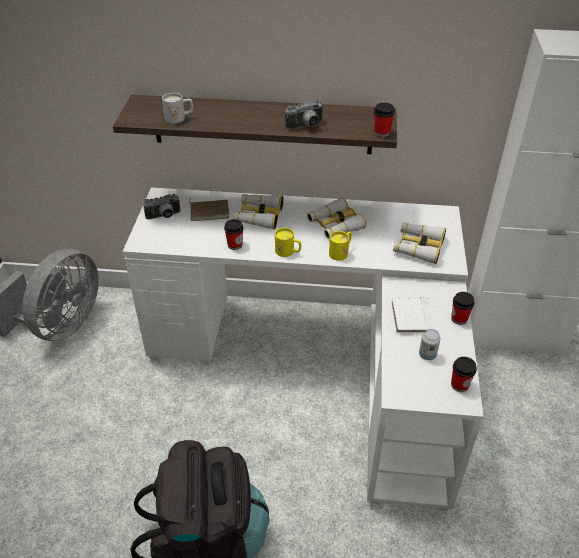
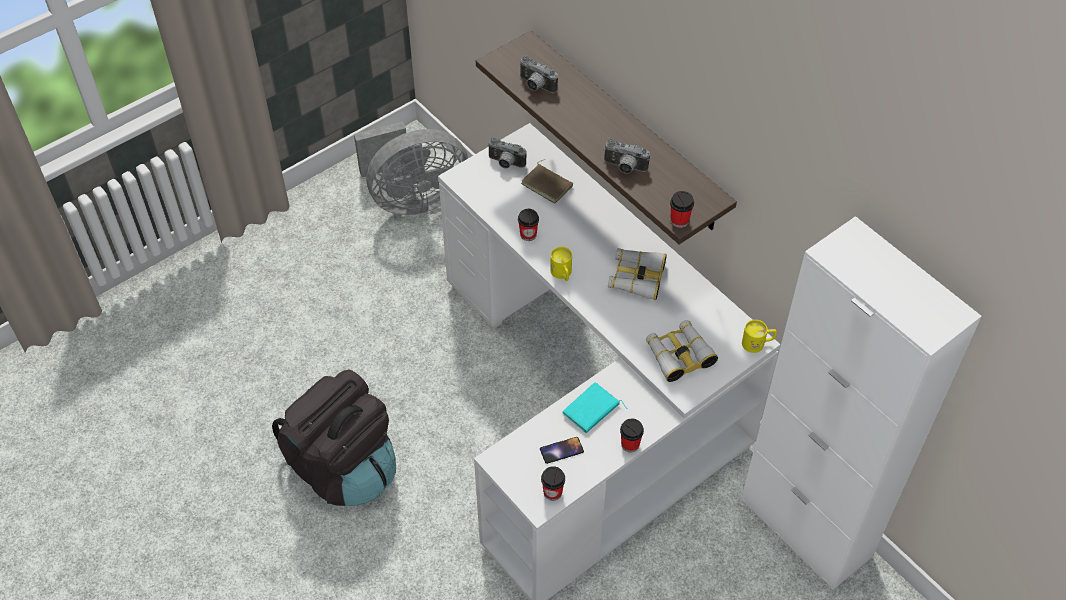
camera: 45 degrees right, 10 degrees up
(179, 118) = (535, 86): white mug -> camera
(259, 216) = (583, 219): binoculars -> none
(341, 252) = (606, 308): yellow mug -> yellow mug (758, 343)
(410, 317) = (592, 410): white book -> turquoise book
(427, 355) = (561, 450): can -> phone

